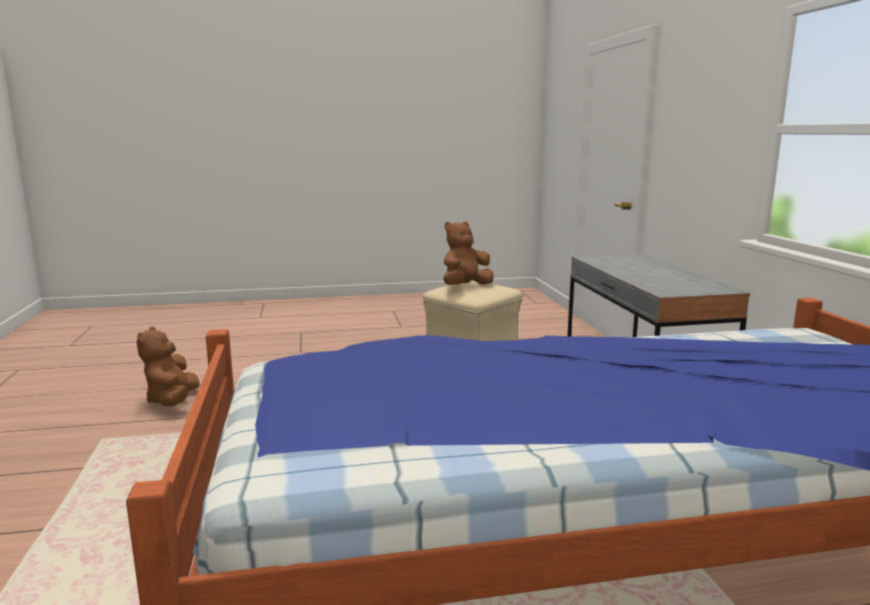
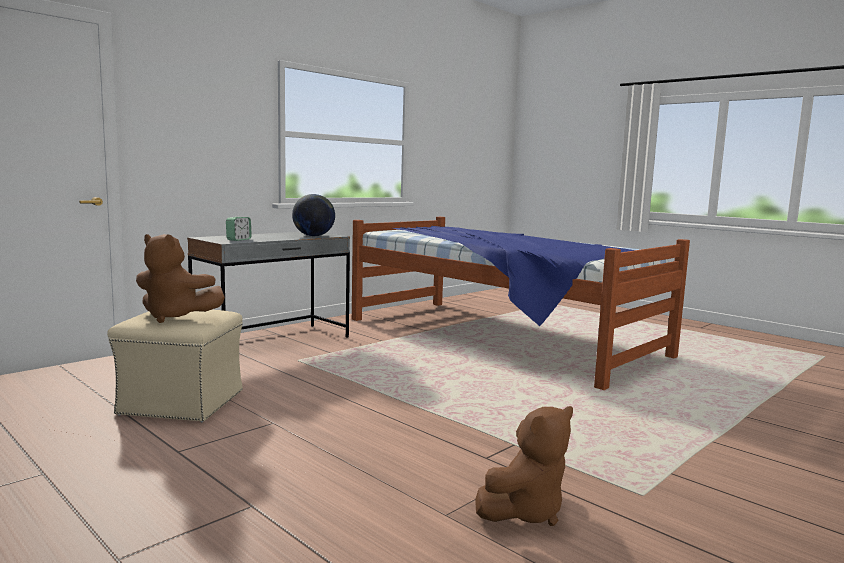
camera: 125 degrees left, 5 degrees down
(611, 261) = (238, 239): none -> alarm clock
(655, 284) = (313, 236): none -> globe

